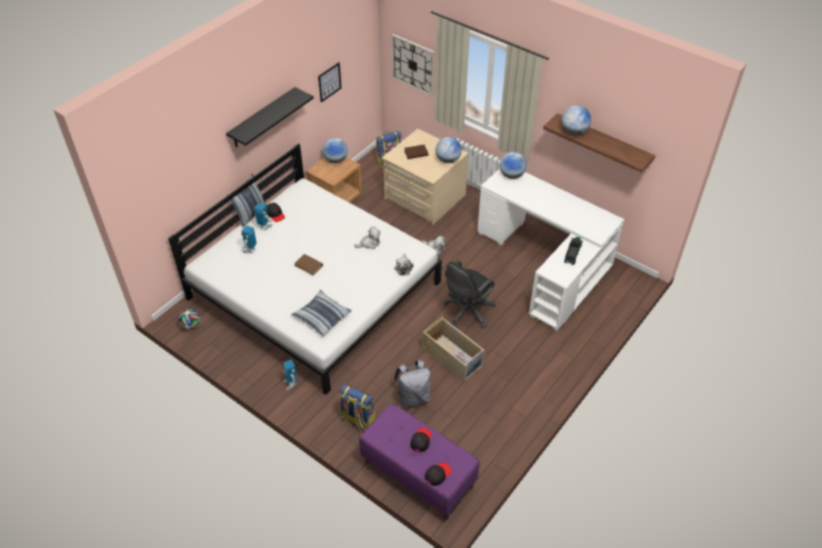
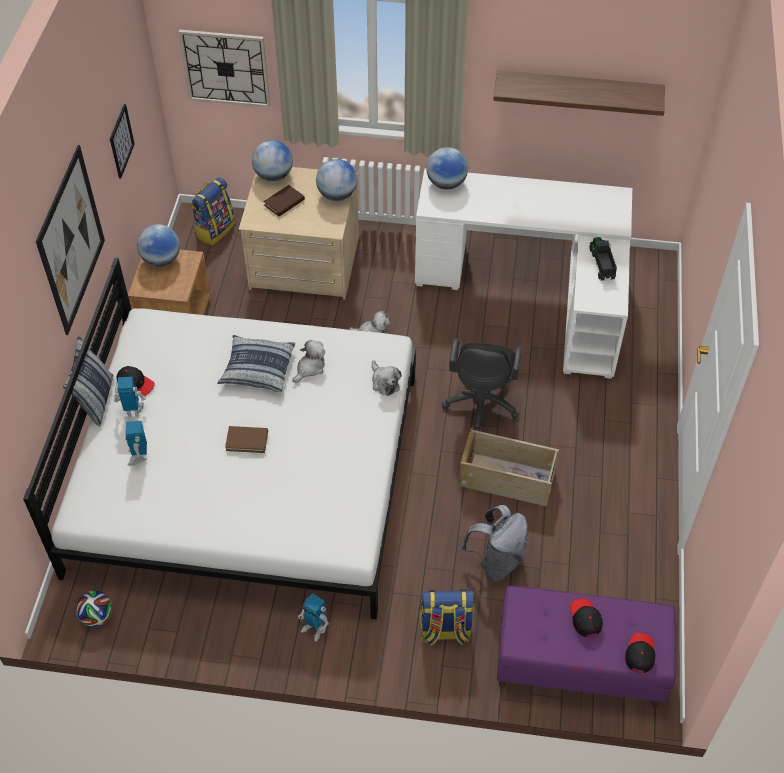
camera: 30 degrees left, 5 degrees up
(262, 118) = (71, 240): black shelf -> picture
(322, 316) = (324, 509): pillow -> pillow (257, 369)
(574, 132) = (540, 89): globe -> globe (273, 176)

